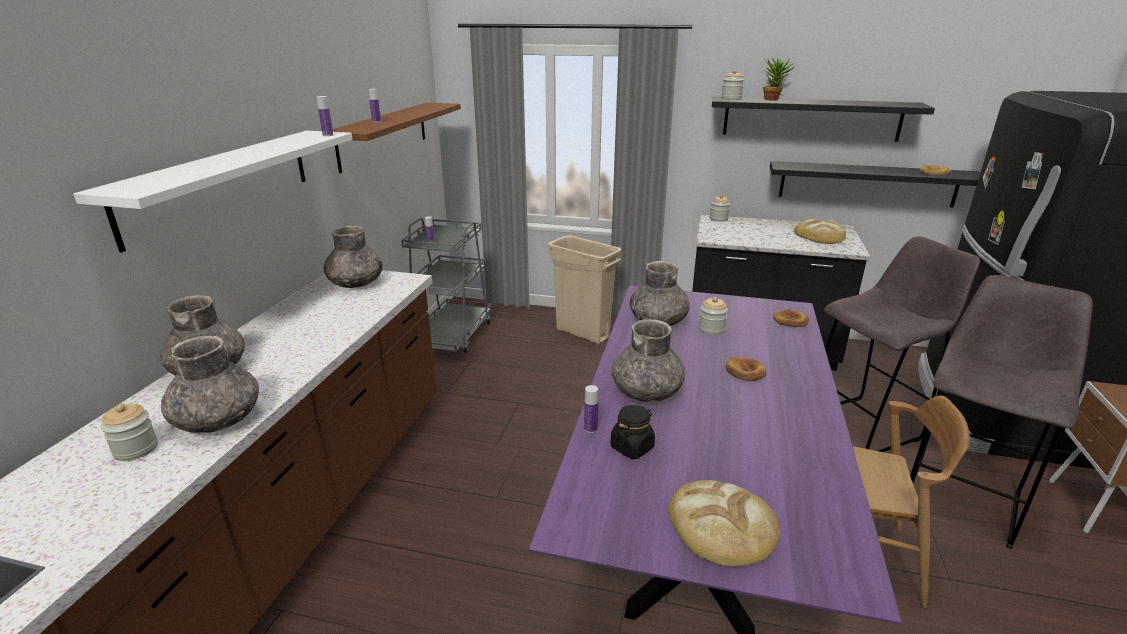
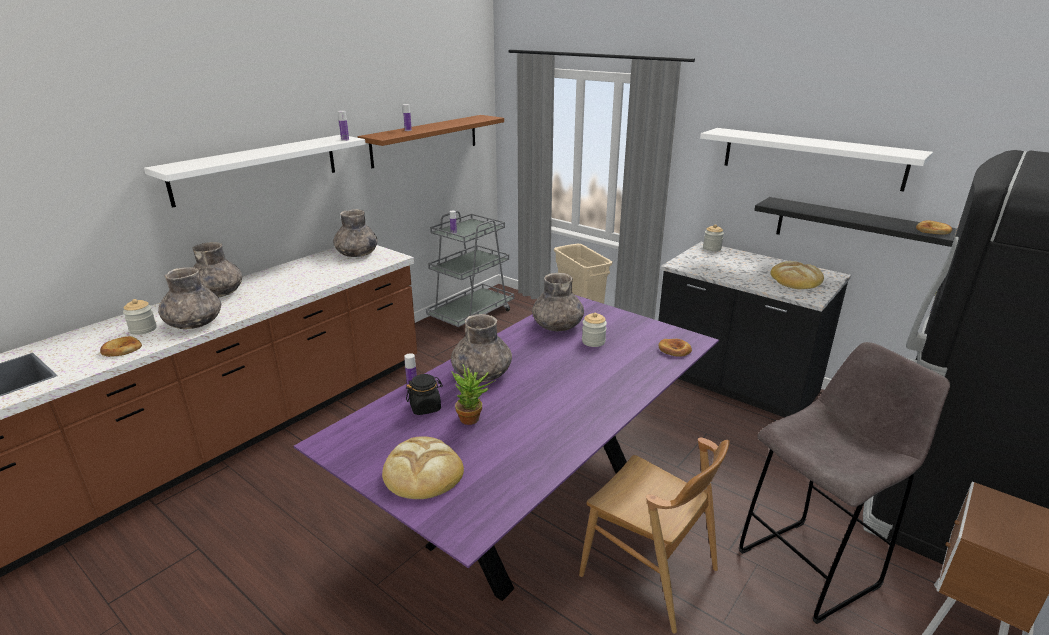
camera: 25 degrees right, 0 degrees up
(731, 99) = (725, 131): jar -> none
(745, 372) = (578, 379): bread -> bread (121, 349)
(773, 99) = (768, 135): potted plant -> potted plant (473, 419)
(811, 118) = (811, 158): black shelf -> white shelf
(865, 425) = (776, 477): grey stool -> none

